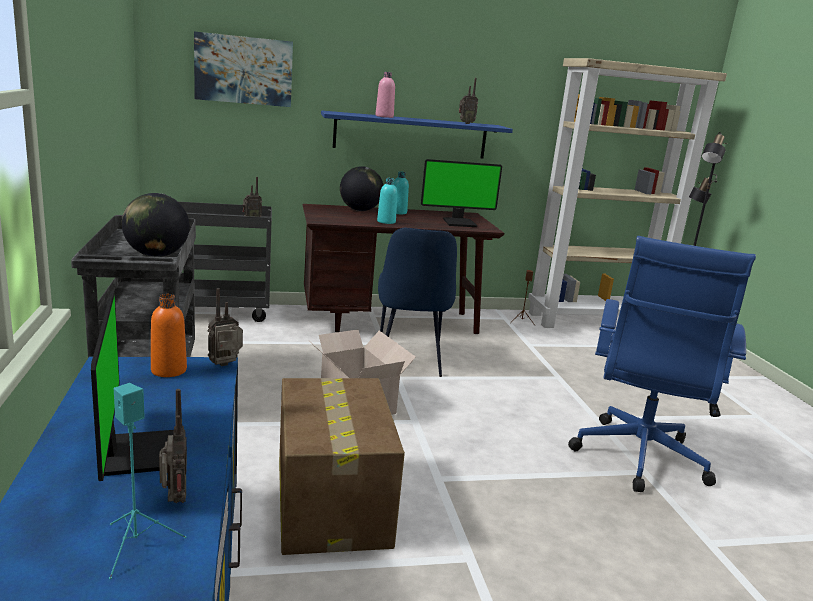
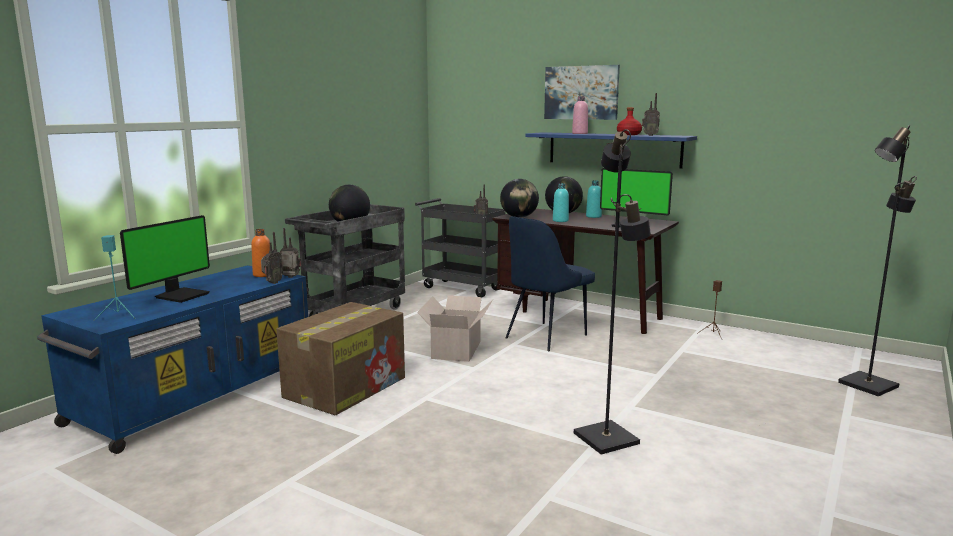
camera: 45 degrees right, 5 degrees down
(174, 500) = (157, 310): radio -> radio (272, 283)
(244, 70) = (489, 106): picture -> picture (581, 92)
(333, 220) = (519, 217): none -> globe
(439, 121) = (629, 134): none -> red bottle
(594, 320) = (809, 348): beige bookcase -> none
(639, 460) = (606, 438): blue office chair -> black floor lamp

